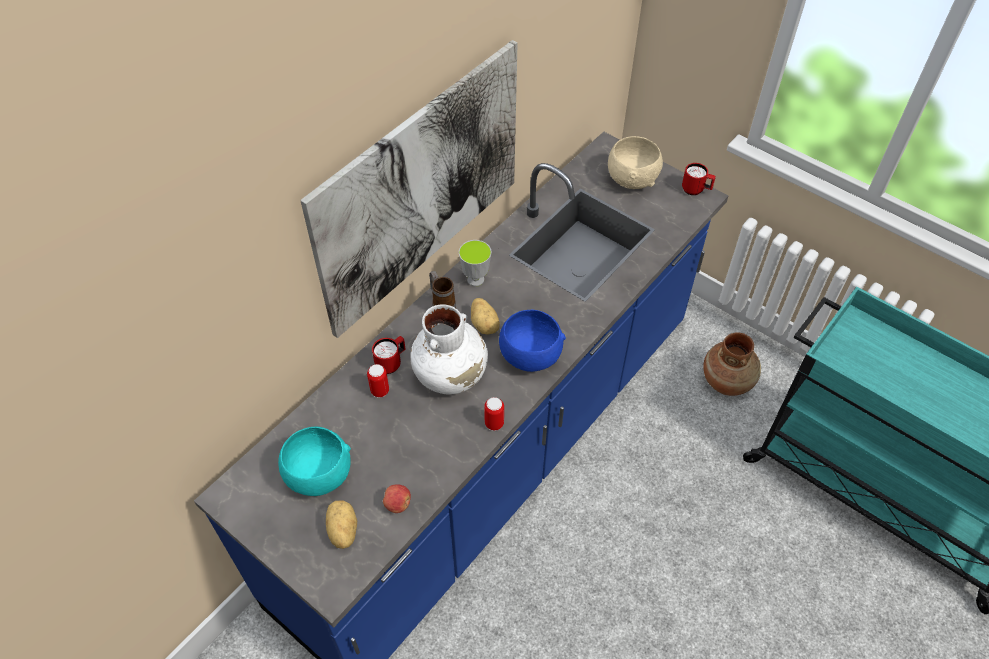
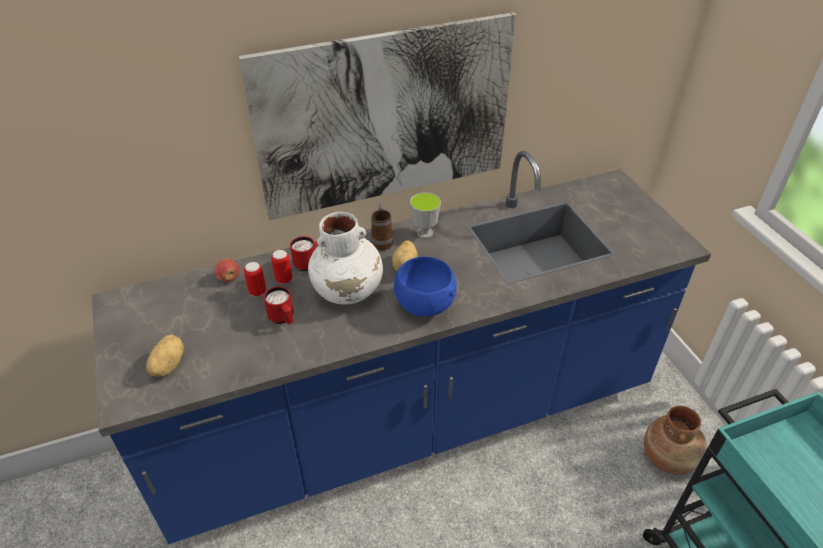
camera: 30 degrees right, 10 degrees down
(317, 476) = (186, 317): turquoise bowl -> none
(398, 504) = (225, 366): apple -> apple (228, 278)
(494, 423) = (352, 342): can -> can (257, 291)
(632, 179) = (621, 210): beige bowl -> none
(696, 190) = (679, 238): red mug -> red mug (283, 319)

